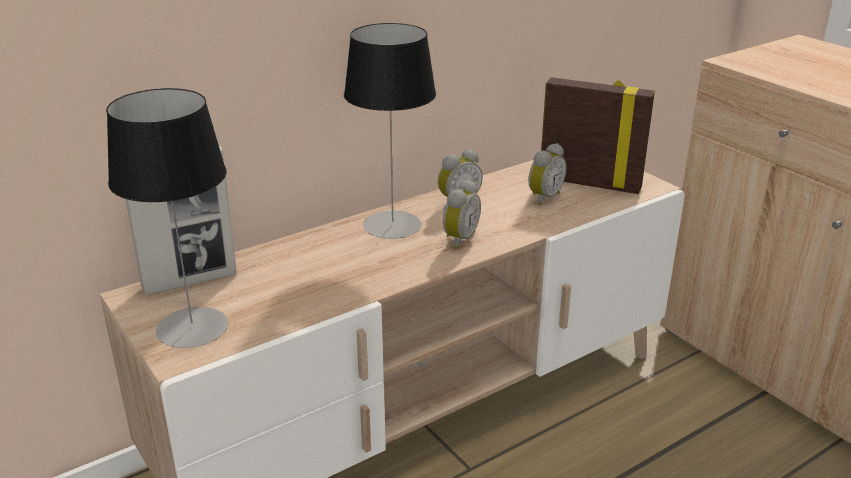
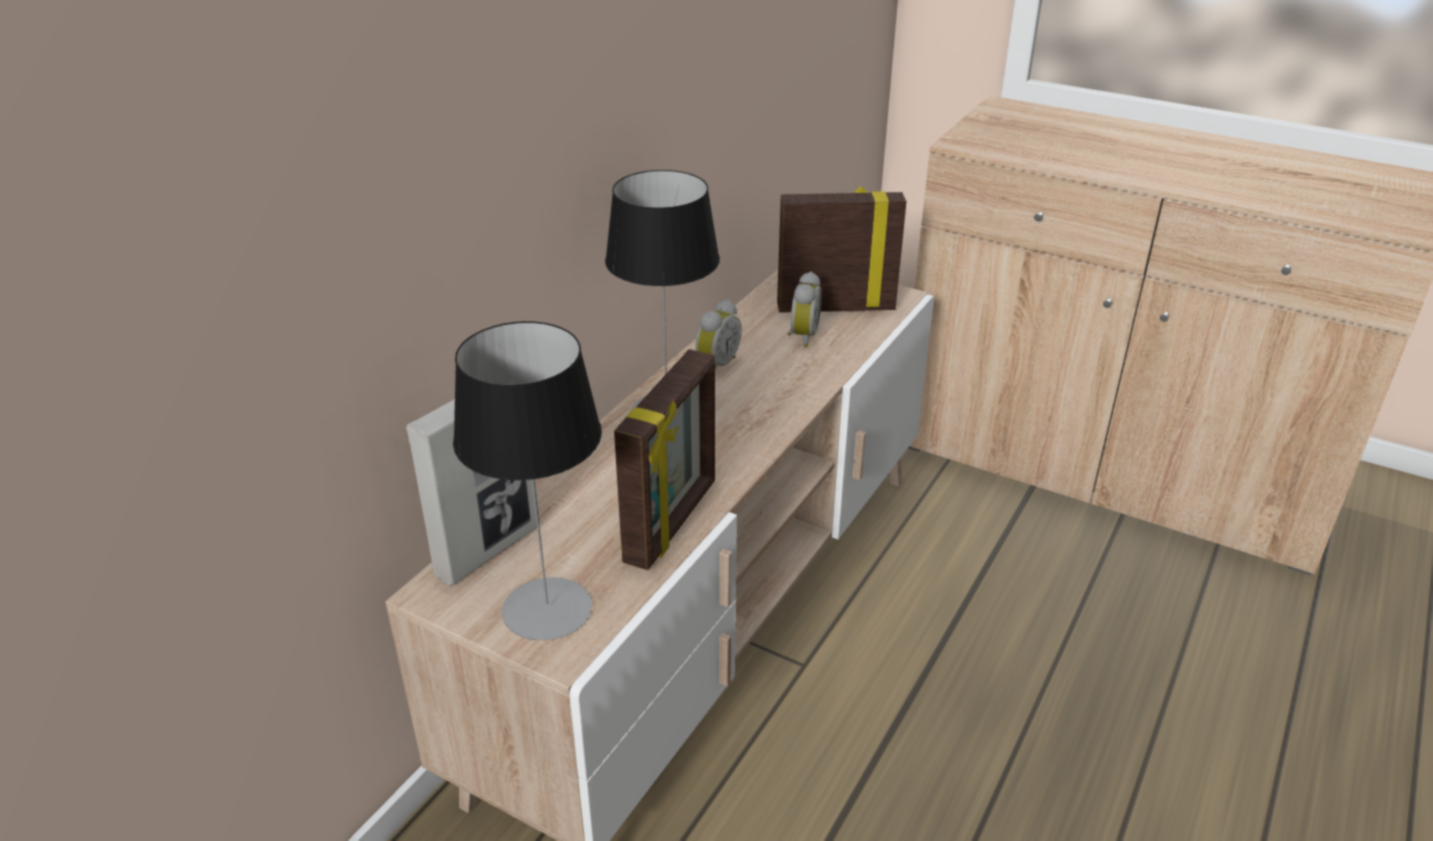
camera: 25 degrees left, 5 degrees up
(329, 297) = (673, 522): none -> picture frame
(458, 239) = (754, 411): alarm clock -> none

